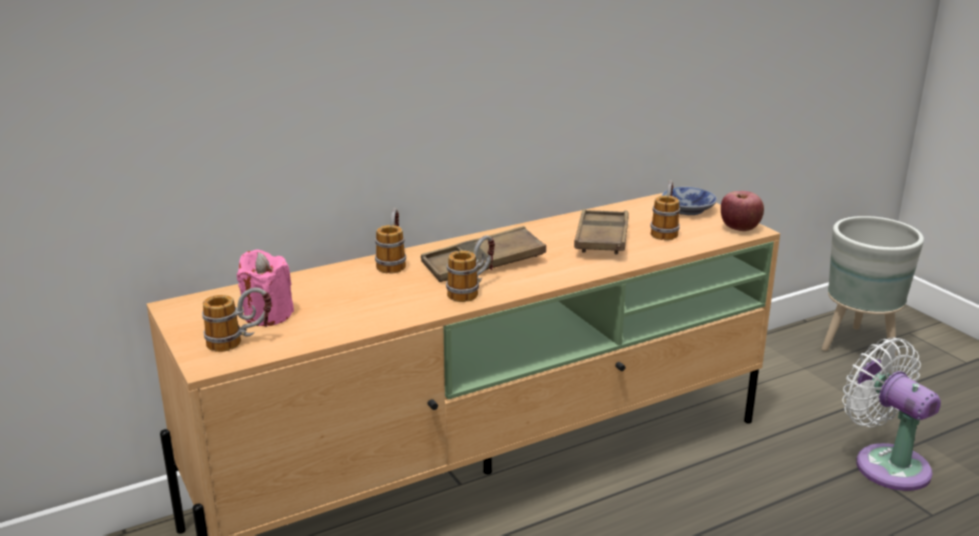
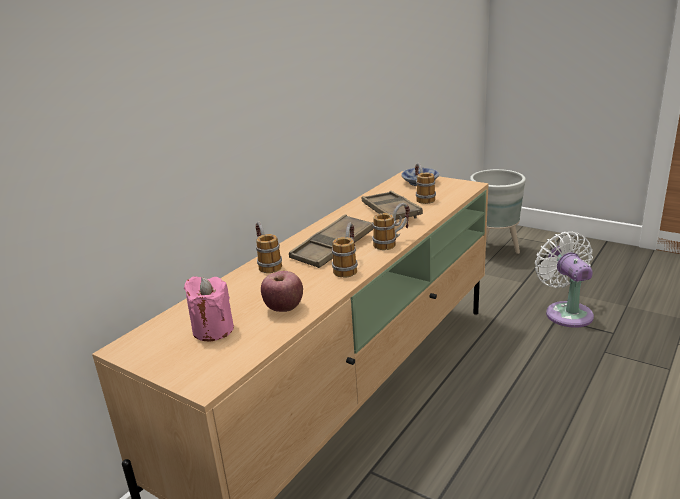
camera: 25 degrees left, 0 degrees up
(240, 342) = (214, 358): mug -> mug (392, 242)
(739, 228) = (463, 186): apple -> apple (284, 308)
(886, 463) = (566, 312): white fan -> white fan turned 45 degrees clockwise

